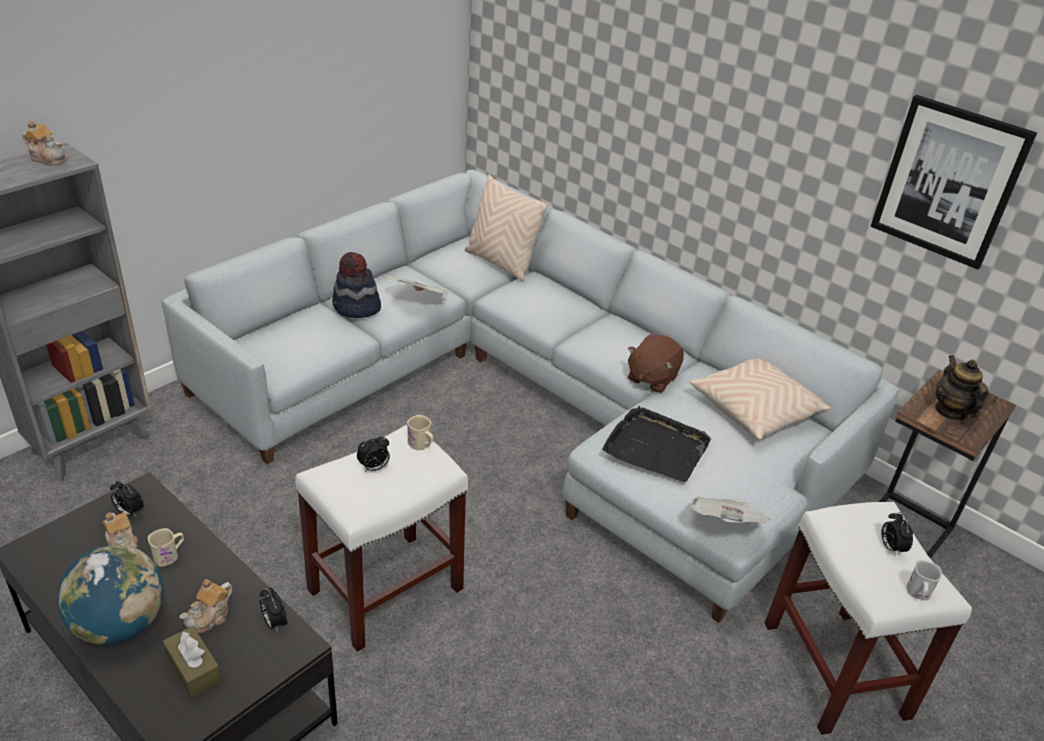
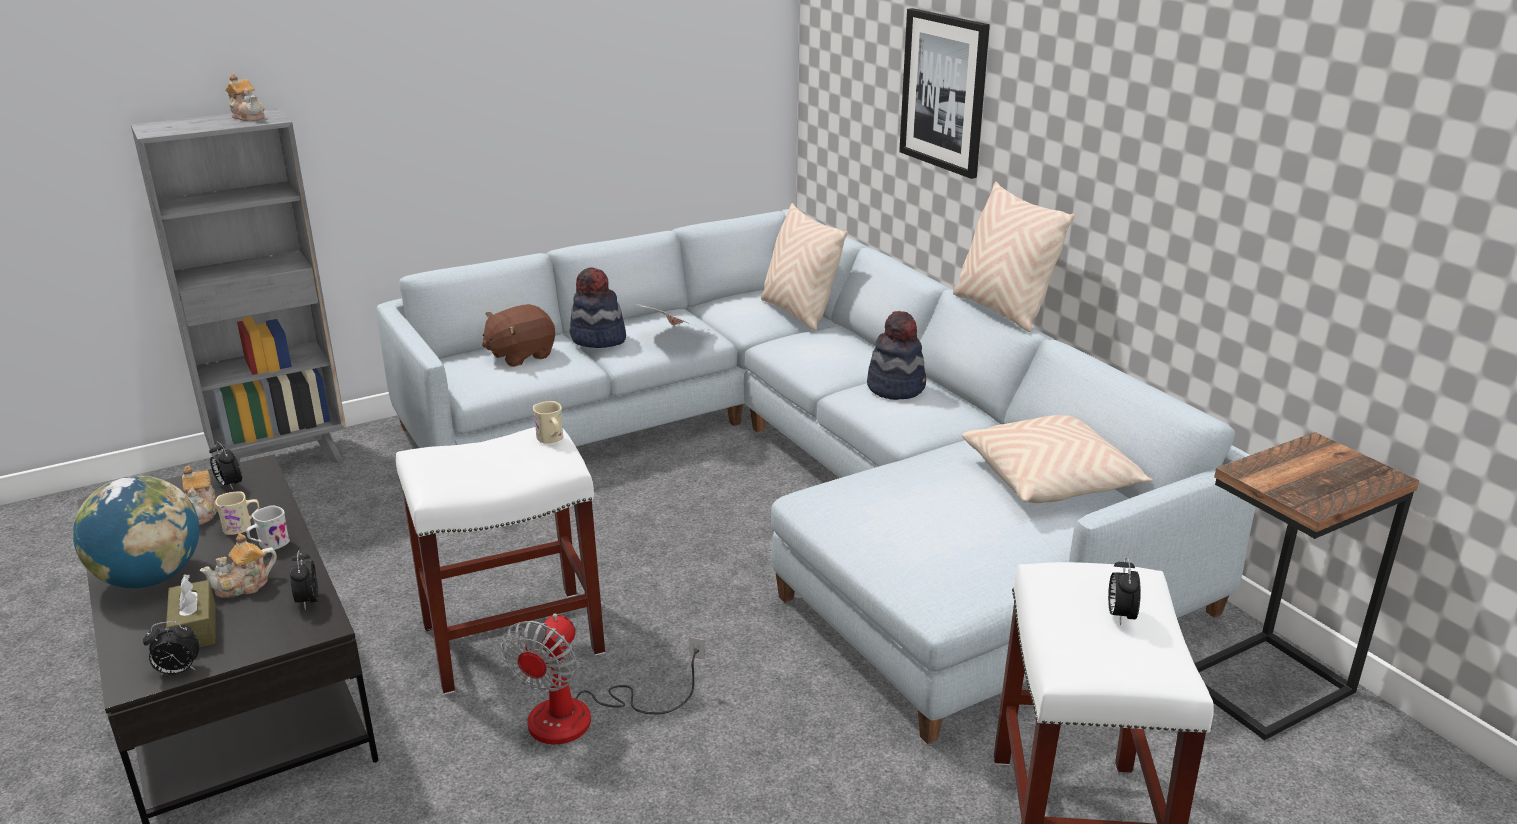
camera: 20 degrees right, 10 degrees down
(374, 468) = (483, 454): alarm clock -> alarm clock (178, 671)
(474, 650) = (584, 717): none -> fan
(610, 333) = (896, 387): none -> hat
(651, 378) = (926, 436): brown plush toy -> brown plush toy (520, 355)
(656, 447) = (884, 502): black tray -> none
(685, 270) = (1002, 311): none -> beige pillow
(725, 525) = (933, 593): newspaper -> none
(918, 594) = (1127, 668): white mug -> white mug (269, 545)
(948, 182) = (1304, 150): picture -> picture (944, 92)
(951, 411) = (1302, 475): teapot -> none

